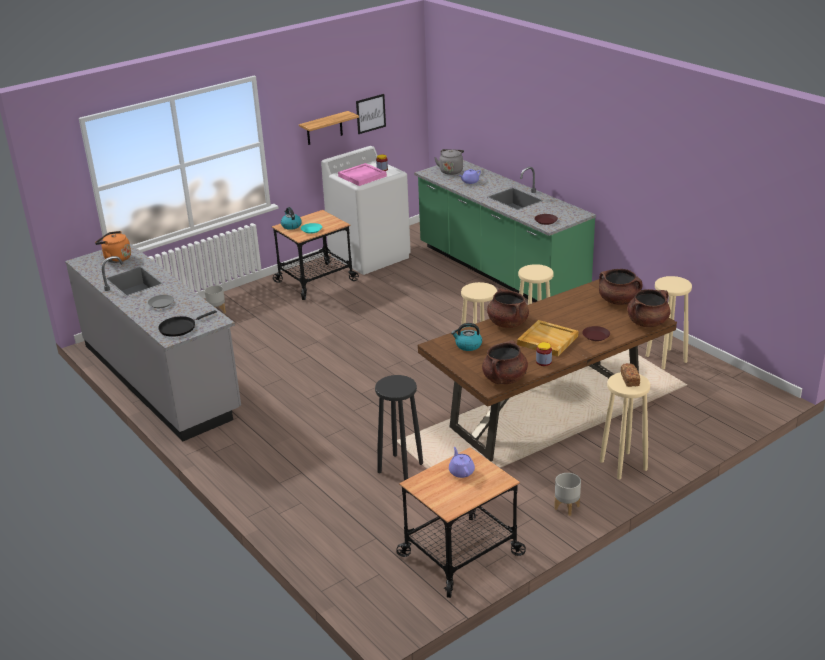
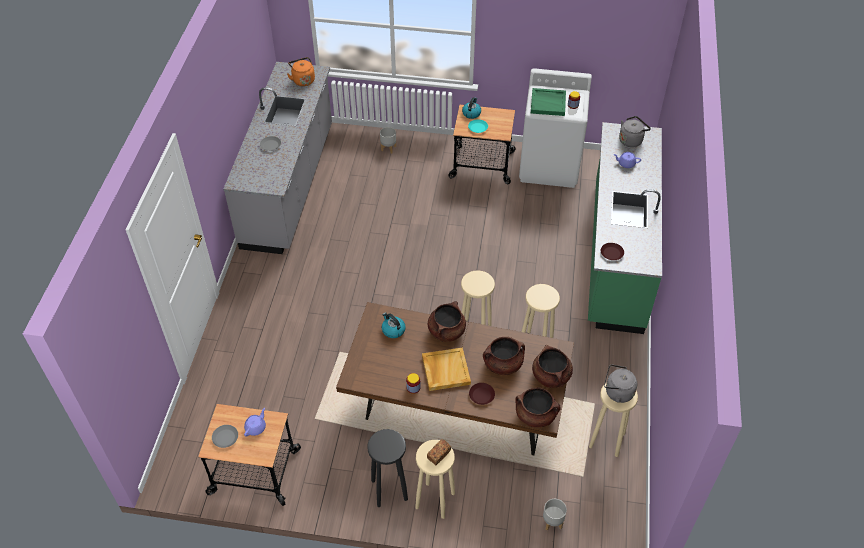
camera: 45 degrees right, 20 degrees up
(180, 328) = (251, 176): black frying pan -> none
(324, 128) = (543, 43): shelf -> none
(362, 176) = (548, 103): pink tray -> green tray
(370, 113) = (600, 46): picture -> none
(400, 467) = (313, 375): black stool -> black stool (389, 489)
(447, 494) = (225, 437): none -> grey plate
(504, 379) = (369, 380): brown cooking pot -> brown cooking pot (502, 365)
(567, 507) = (355, 498): grey planter -> grey planter (552, 522)
(670, 283) = (617, 392): none -> grey kettle

